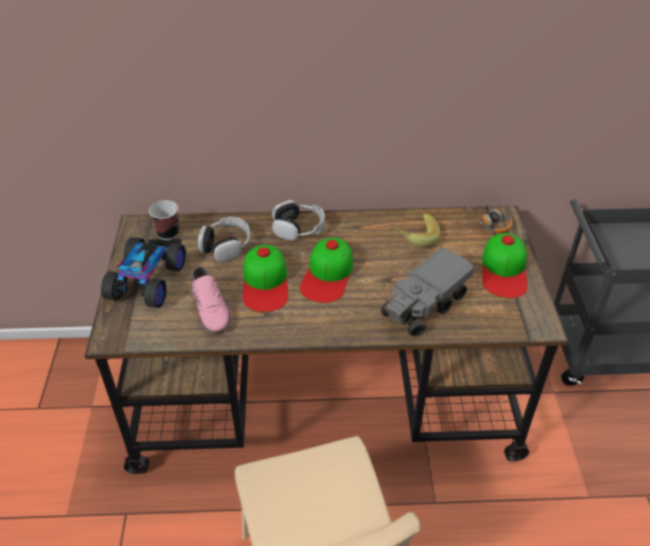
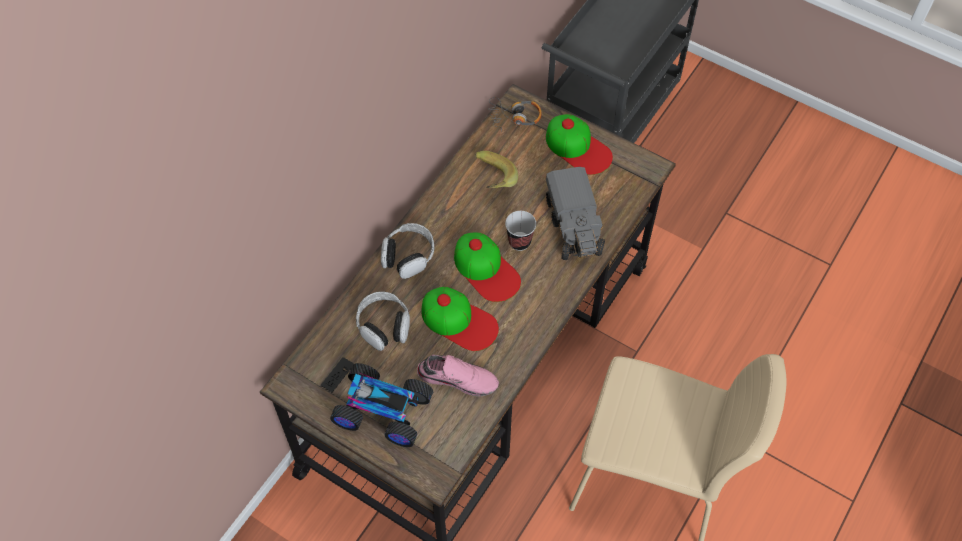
camera: 55 degrees left, 15 degrees up
(148, 281) = (382, 412): toy car -> toy car turned 150 degrees clockwise
(168, 233) = (326, 364): cup -> cup (519, 242)

